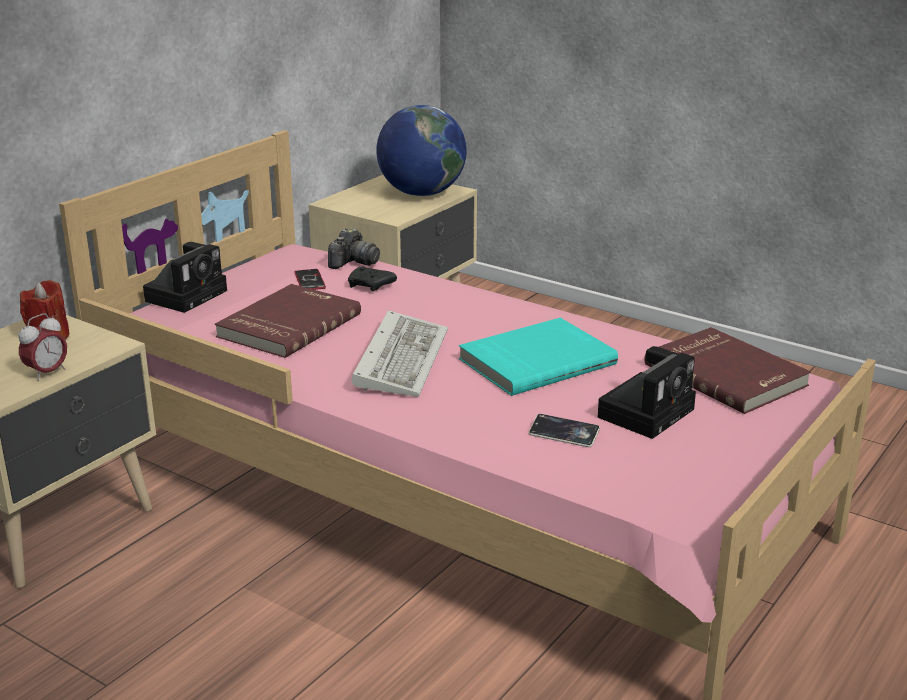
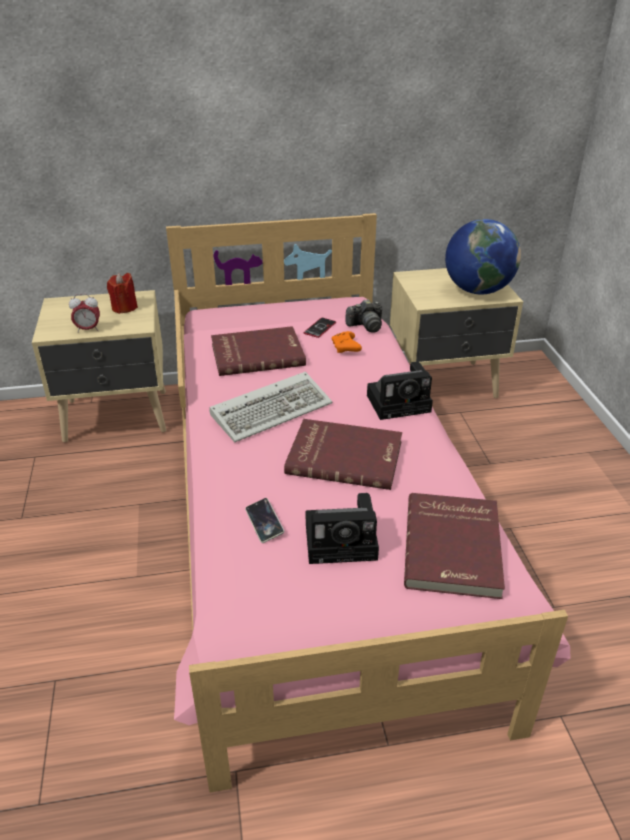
camera: 45 degrees right, 10 degrees up
(188, 294) = (248, 309): camera -> camera (401, 403)
(371, 286) = (346, 348): black game controller -> orange game controller
(535, 360) = (345, 456): turquoise book -> red book

